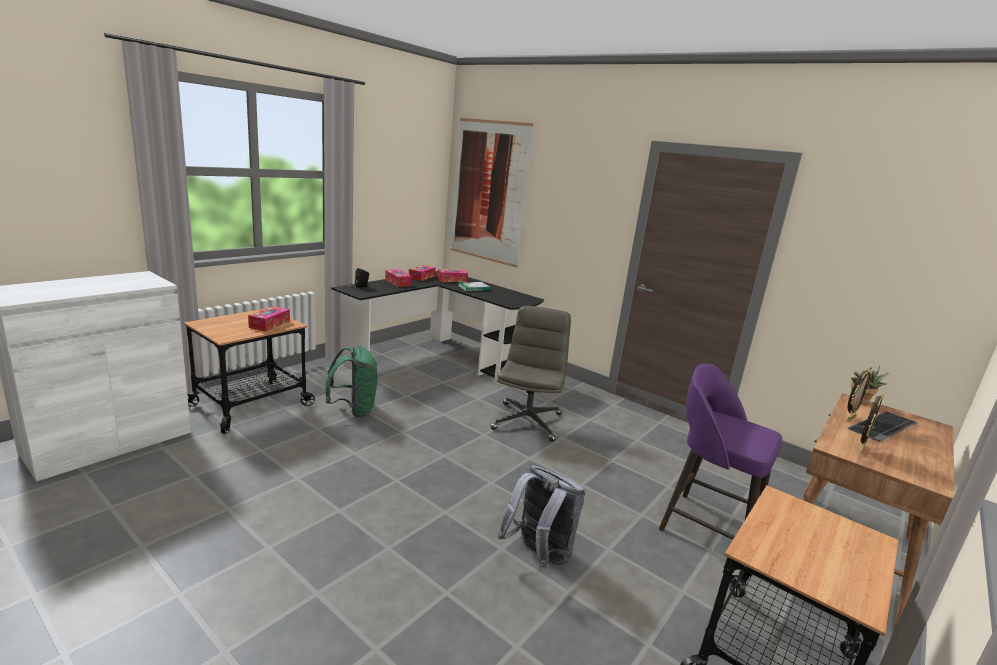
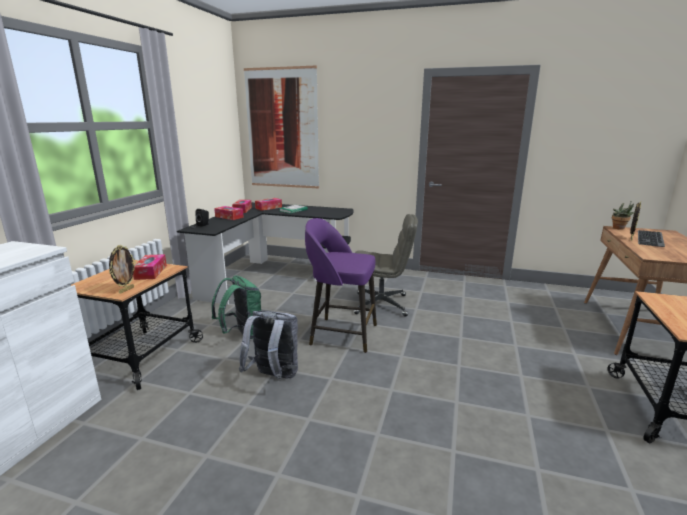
camera: 20 degrees left, 0 degrees up
(527, 421) = (382, 304): grey office chair -> grey office chair turned 105 degrees clockwise
(538, 556) = (485, 397): grey backpack -> grey backpack (273, 377)
(705, 527) = (557, 340): purple stool -> purple stool (341, 334)
(860, 449) = (663, 253): picture frame -> picture frame (126, 290)

